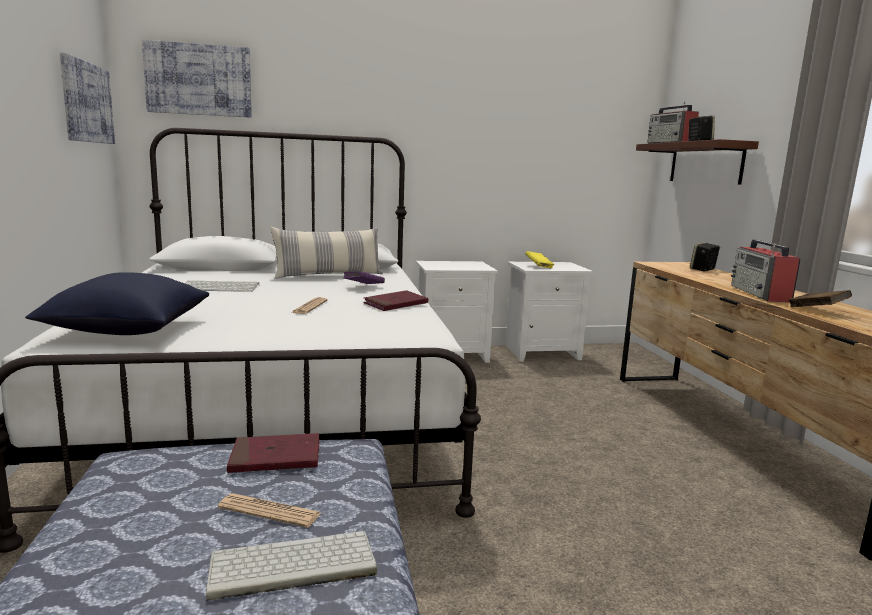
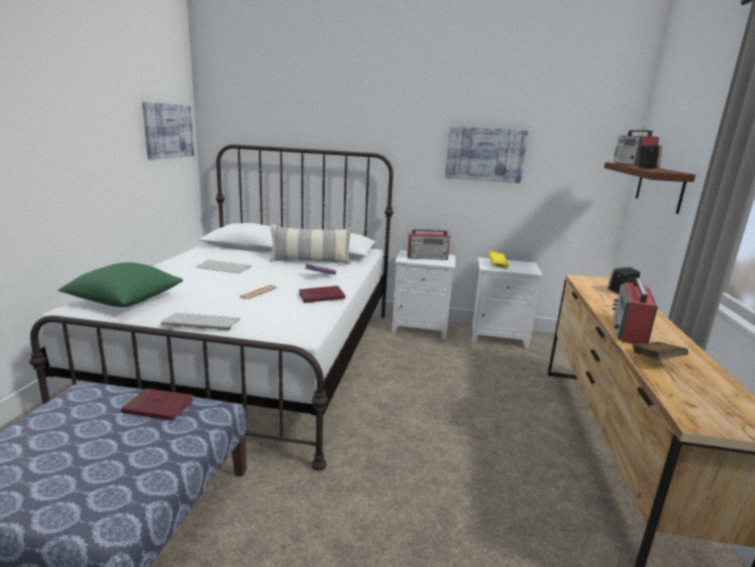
camera: 20 degrees right, 5 degrees up
(128, 330) = (125, 301): blue pillow -> green pillow
(199, 80) = (249, 109): picture -> picture (485, 154)
(269, 511) = (117, 447): newspaper -> none
(290, 566) = (89, 490): keyboard -> keyboard (200, 322)
(456, 264) = (428, 257): none -> radio

